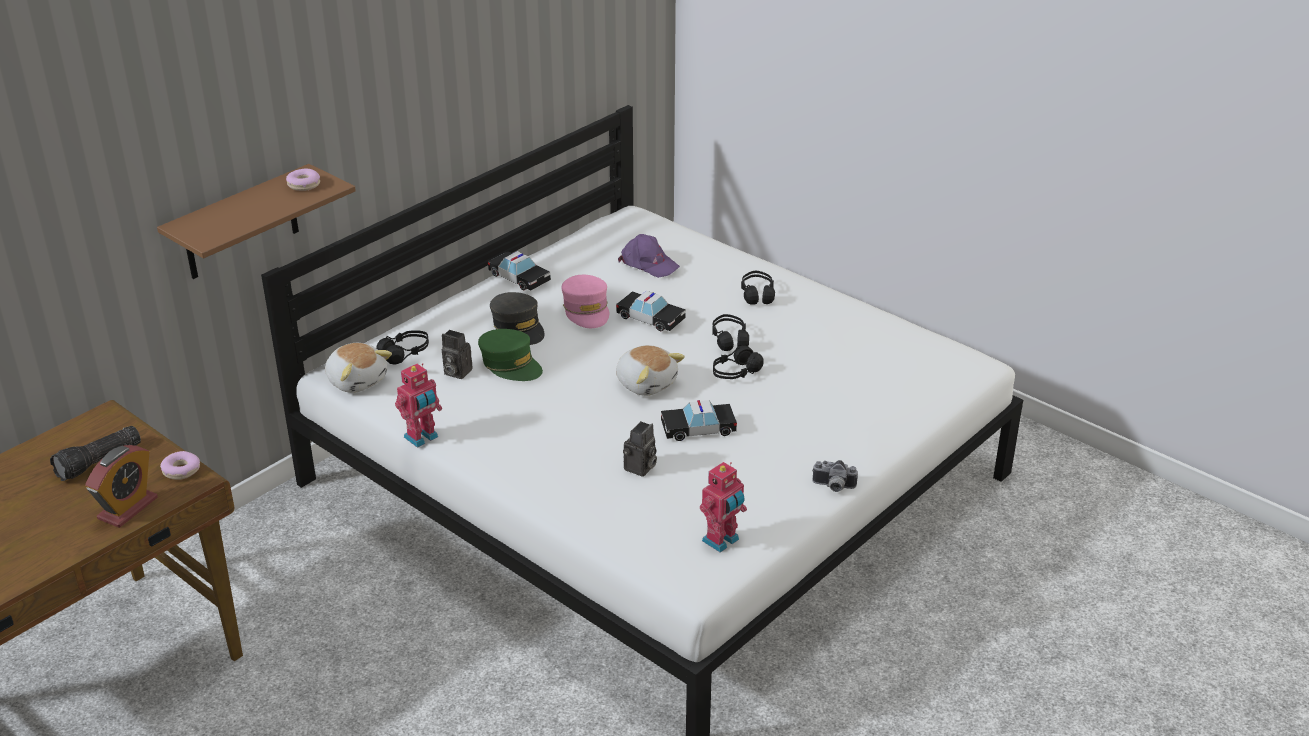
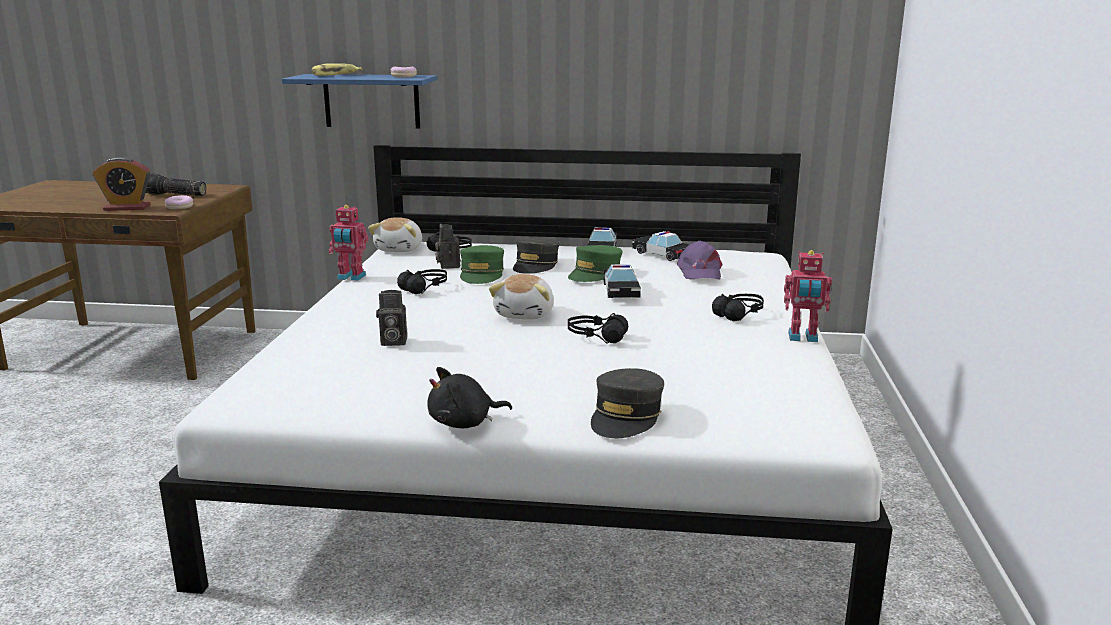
camera: 55 degrees right, 15 degrees down
(224, 217) = (334, 75): none -> banana
(240, 224) = (371, 101): brown shelf -> blue shelf
(586, 310) = (595, 274): pink cap -> green cap
(698, 428) = (484, 346): toy car -> toy car (662, 254)
(722, 541) = (312, 398): toy robot -> toy robot (803, 338)
(729, 339) = (644, 322): black headphones -> black headphones (424, 288)
(833, 487) = (464, 423): camera -> black plush toy
(886, 421) = (626, 417): none -> grey cap

